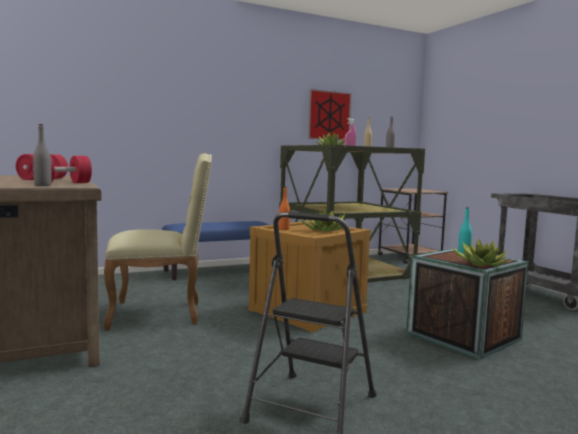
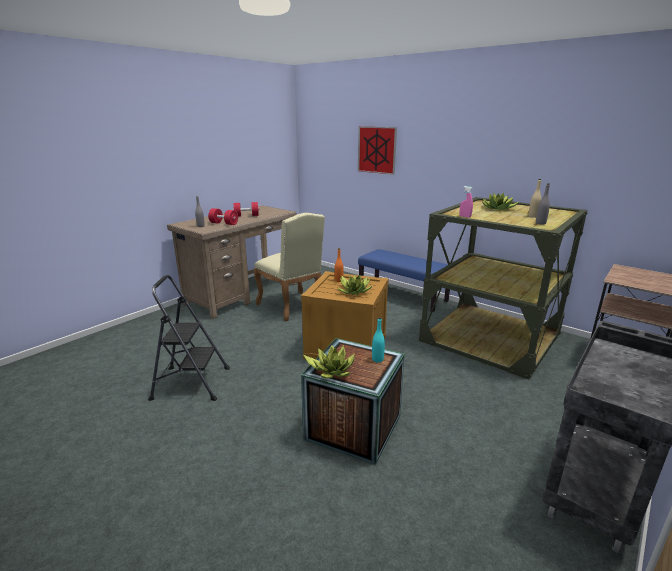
camera: 65 degrees right, 15 degrees up
(329, 115) = (546, 166): picture -> picture (377, 150)

